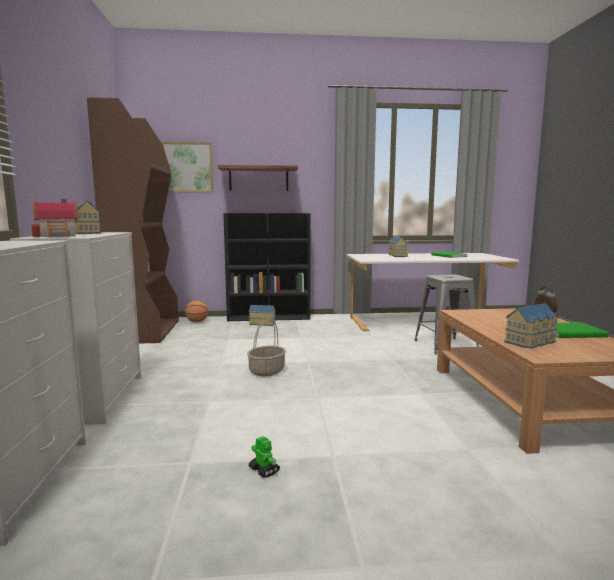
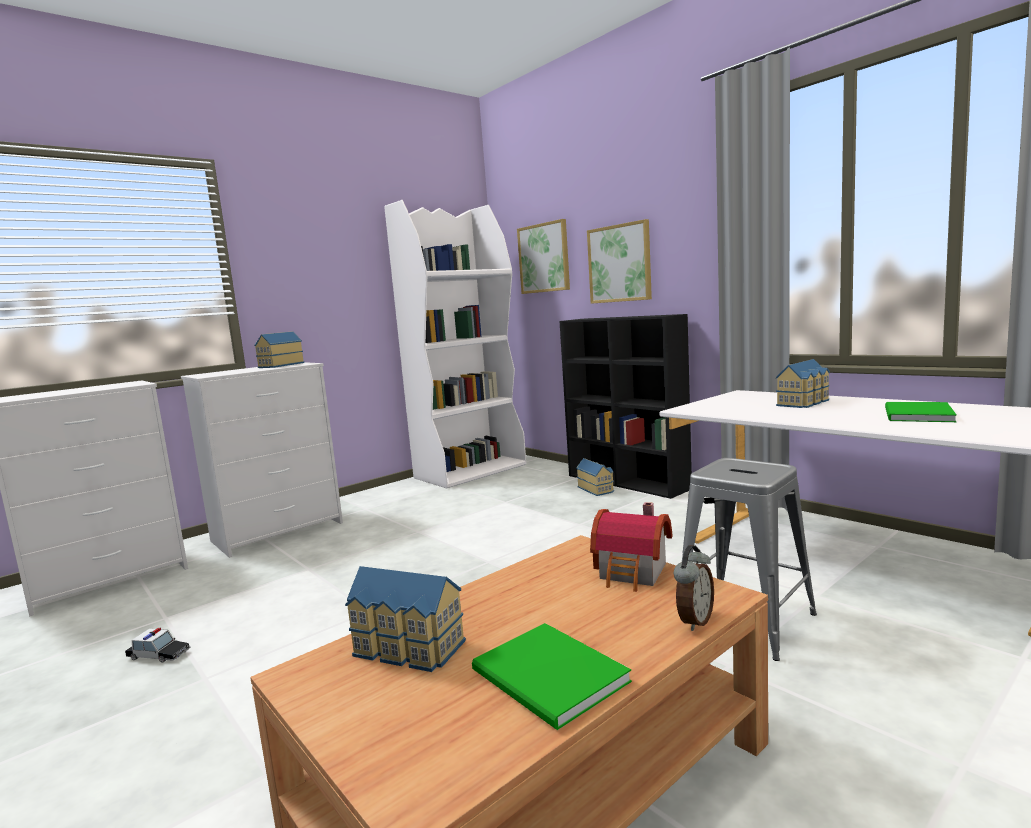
camera: 55 degrees right, 0 degrees up
(60, 236) = (219, 372): toy house -> toy house (634, 573)
(146, 331) = (471, 471): brown bookcase -> white bookcase
(197, 322) = (539, 470): basketball -> none
(258, 179) = (620, 263): shelf -> picture
(263, 470) = (159, 655): toy robot -> toy car
(266, 371) = (424, 556): basket -> none

